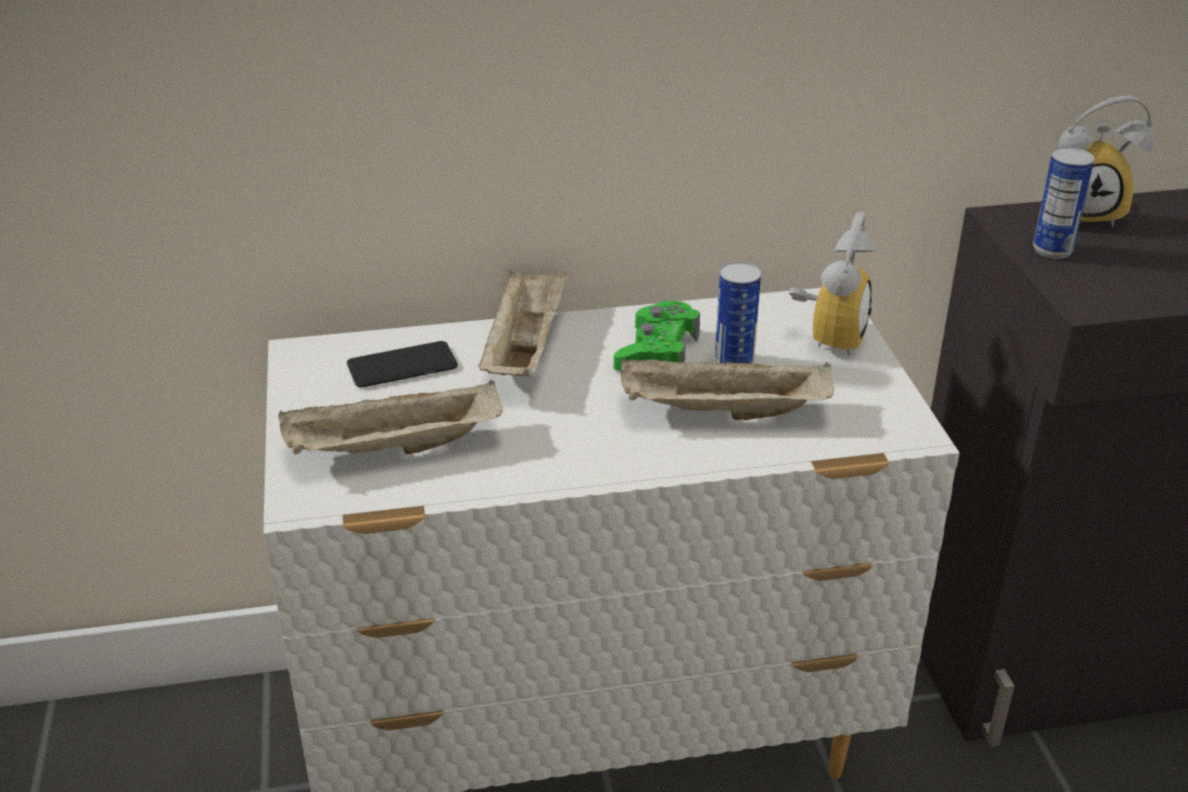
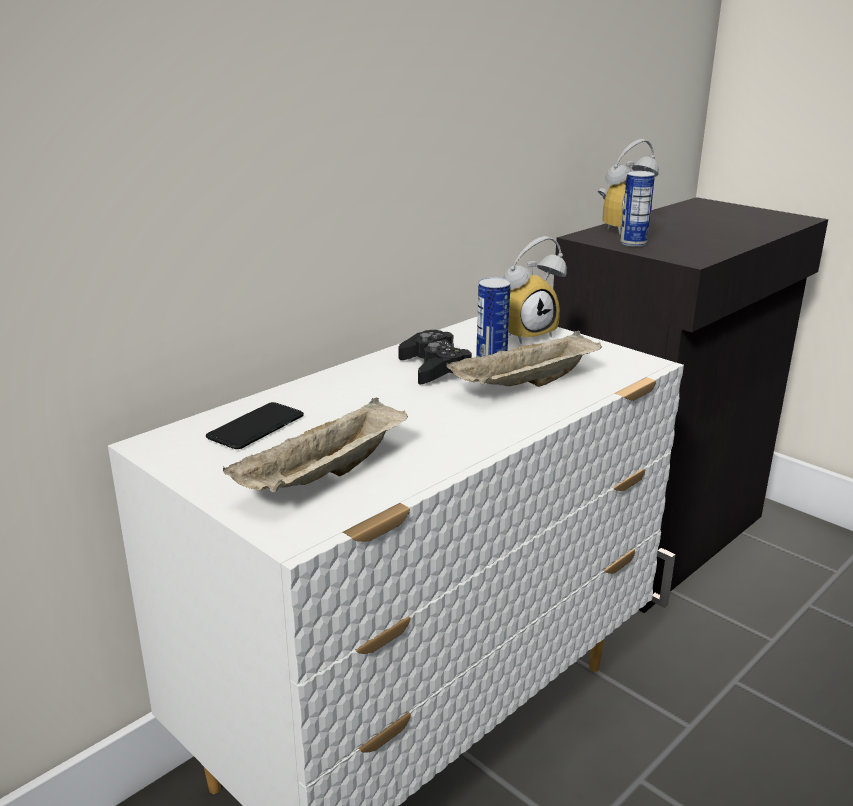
camera: 35 degrees left, 10 degrees down
(524, 348) = (338, 391): beige tray -> none
(657, 351) = (434, 368): green game controller -> black game controller
(827, 335) = (526, 333): alarm clock -> alarm clock turned 75 degrees clockwise

